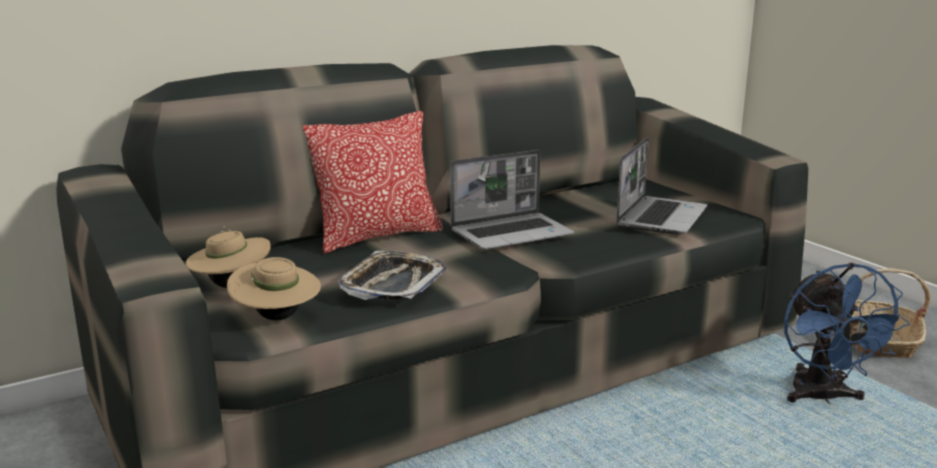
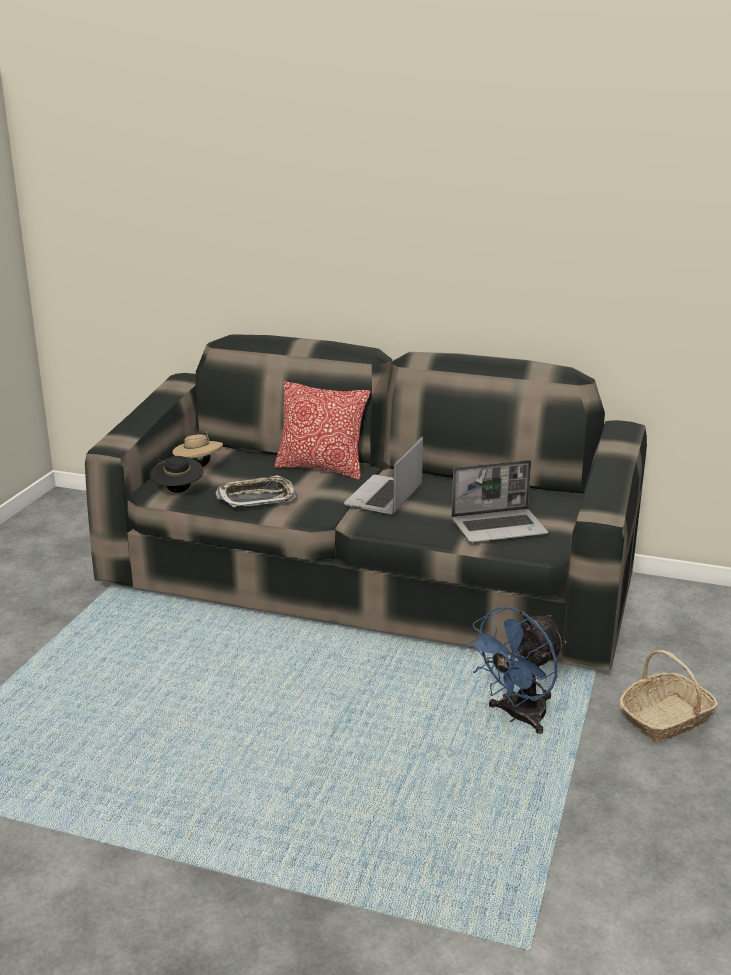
camera: 50 degrees right, 5 degrees up
(277, 318) = (177, 491): beige hat -> black hat
(512, 233) = (384, 497): laptop -> laptop turned 90 degrees clockwise

